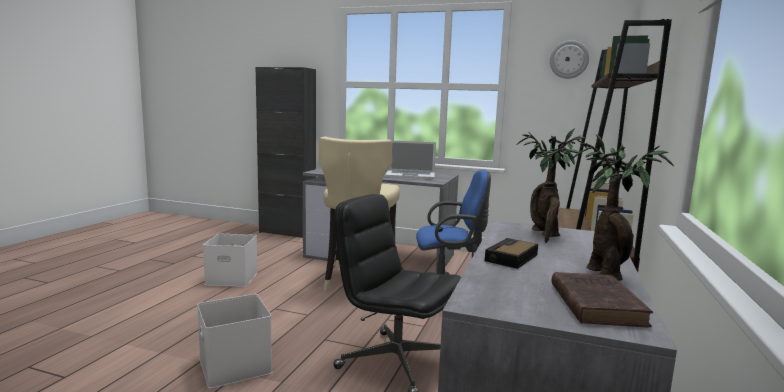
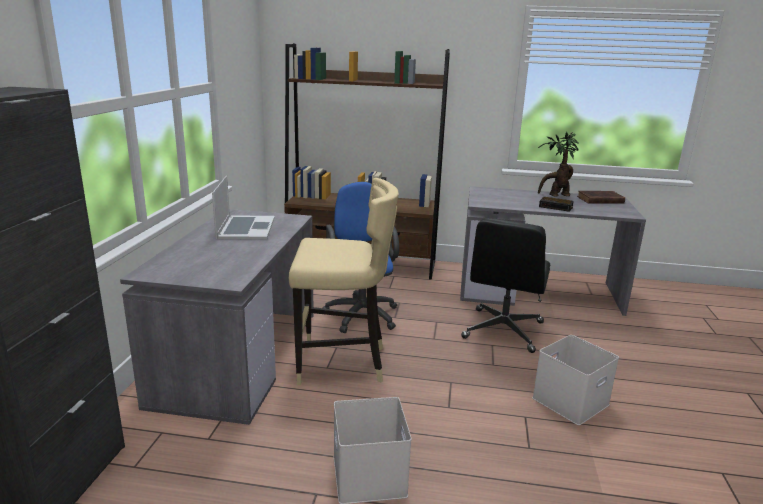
camera: 100 degrees left, 10 degrees up
(545, 235) = (496, 198): potted plant -> none
(569, 59) = (240, 49): wall clock -> none

